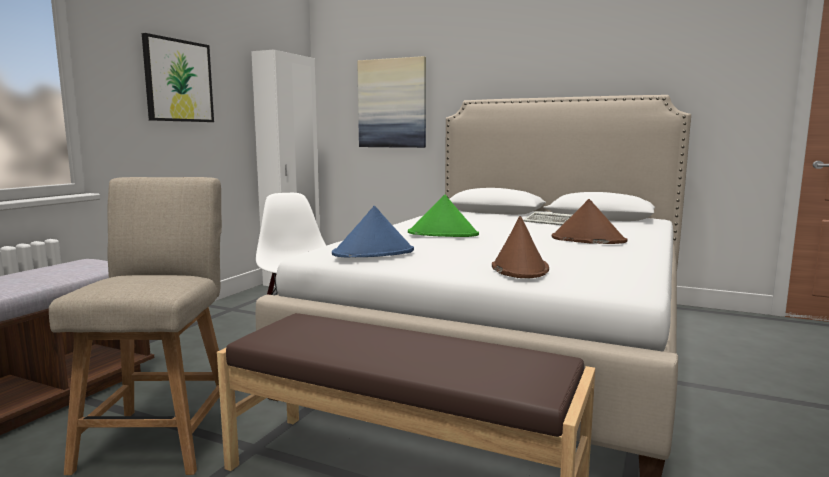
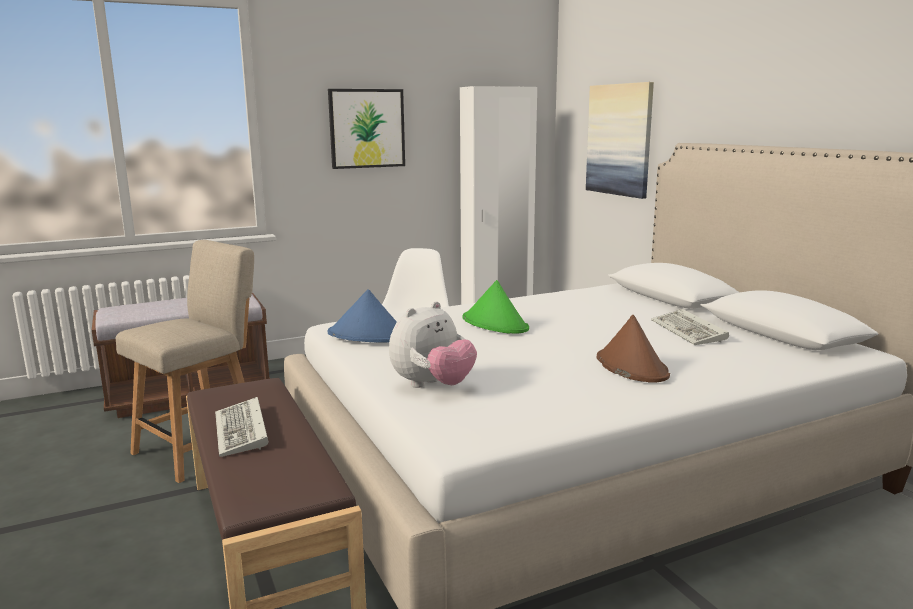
camera: 40 degrees right, 5 degrees up
(382, 351) = (243, 431): none -> keyboard
(519, 268) = (432, 386): brown hat -> plush toy

